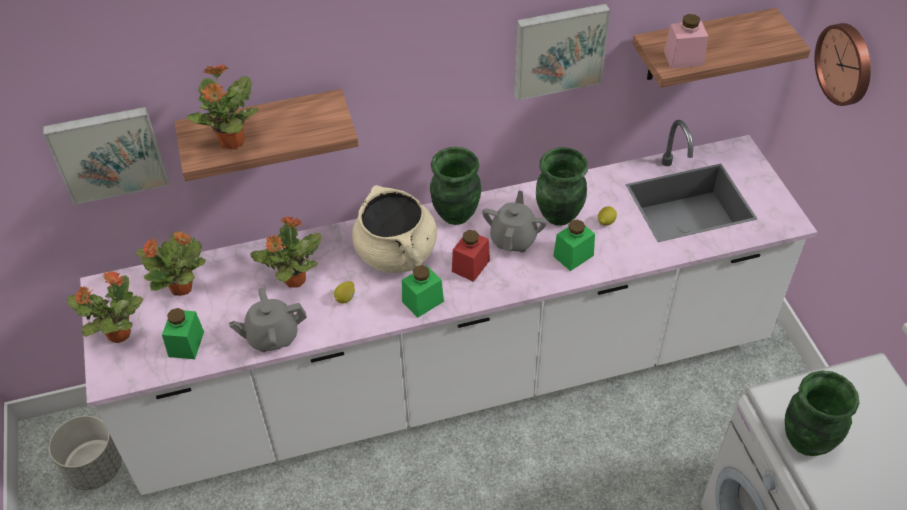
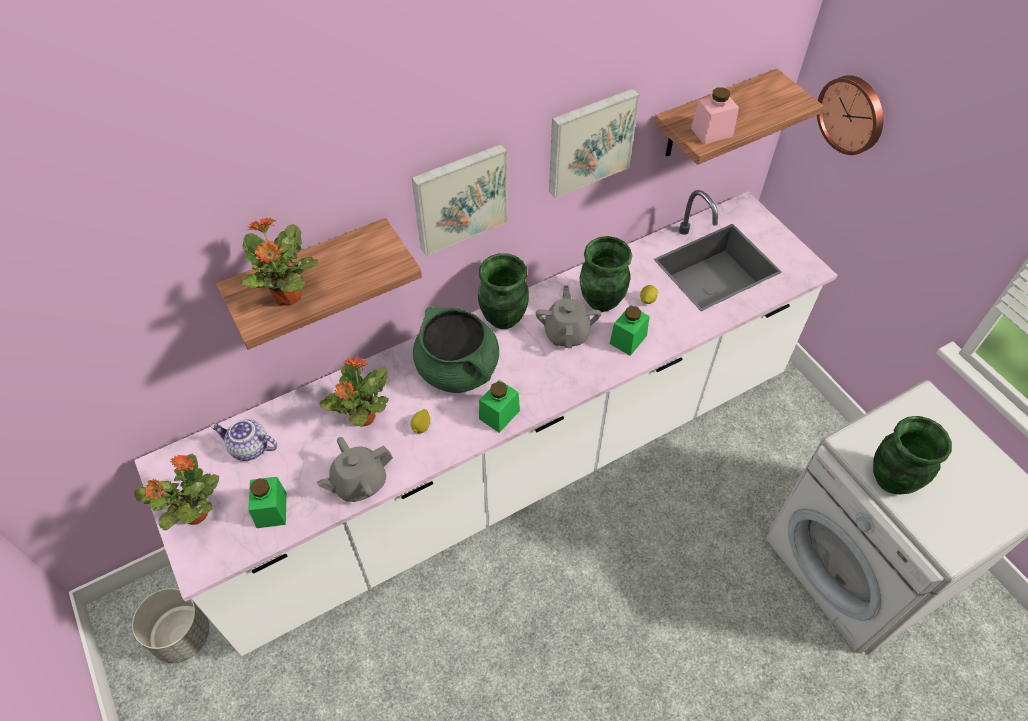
camera: 15 degrees left, 5 degrees up
(108, 153) = (148, 330): picture -> picture (459, 197)
(182, 287) = (249, 448): potted plant -> teapot
(396, 253) = (458, 369): beige cooking pot -> green cooking pot
(470, 266) = (534, 369): red jar -> none

